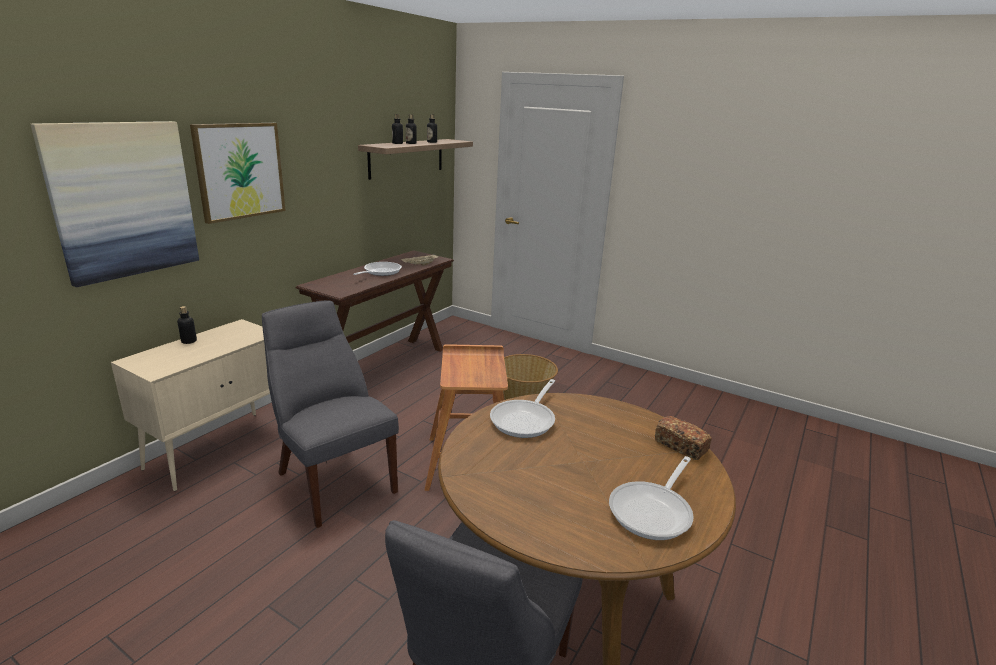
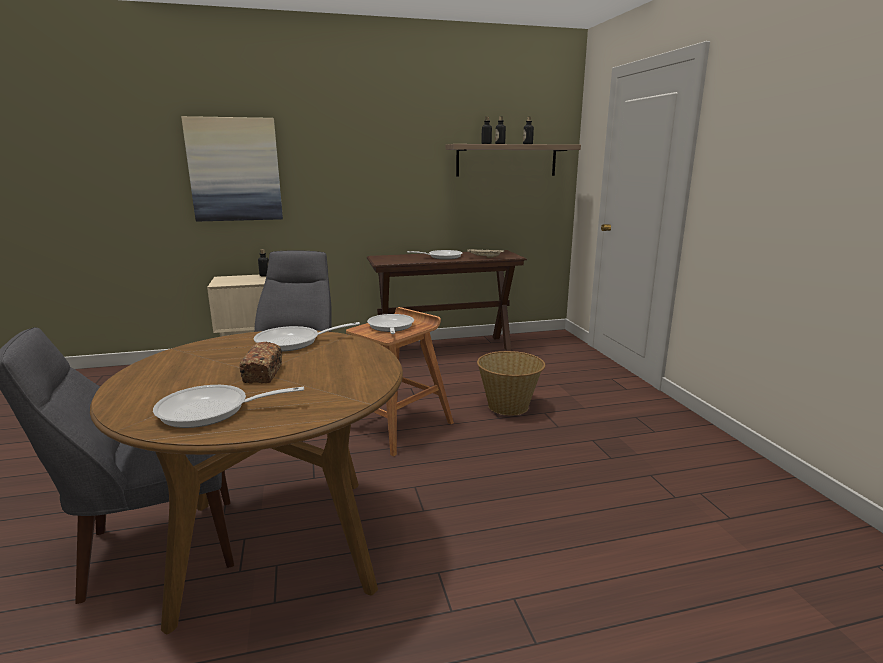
camera: 45 degrees right, 5 degrees down
(240, 171) = (325, 157): picture -> none
(473, 369) = (390, 327): none -> frying pan
(681, 446) = (351, 393): bread -> bread (263, 374)

